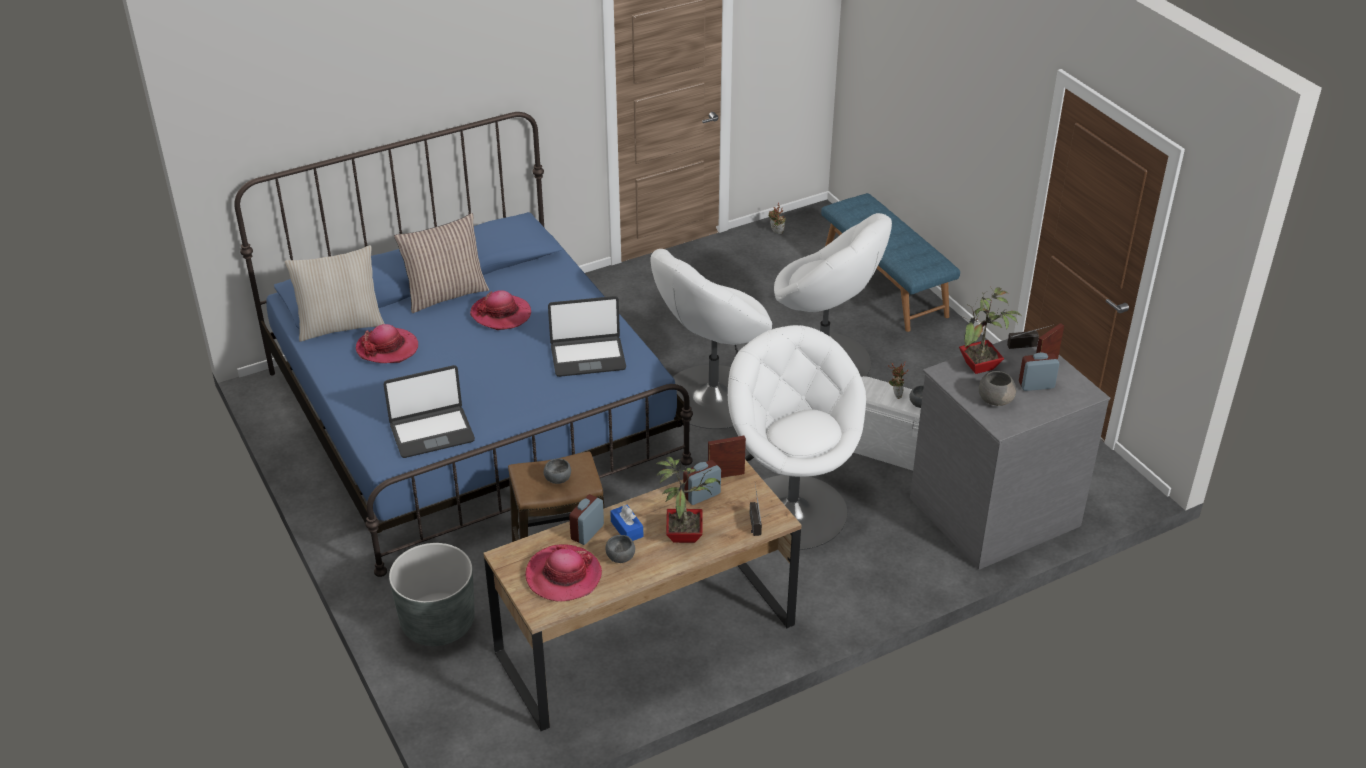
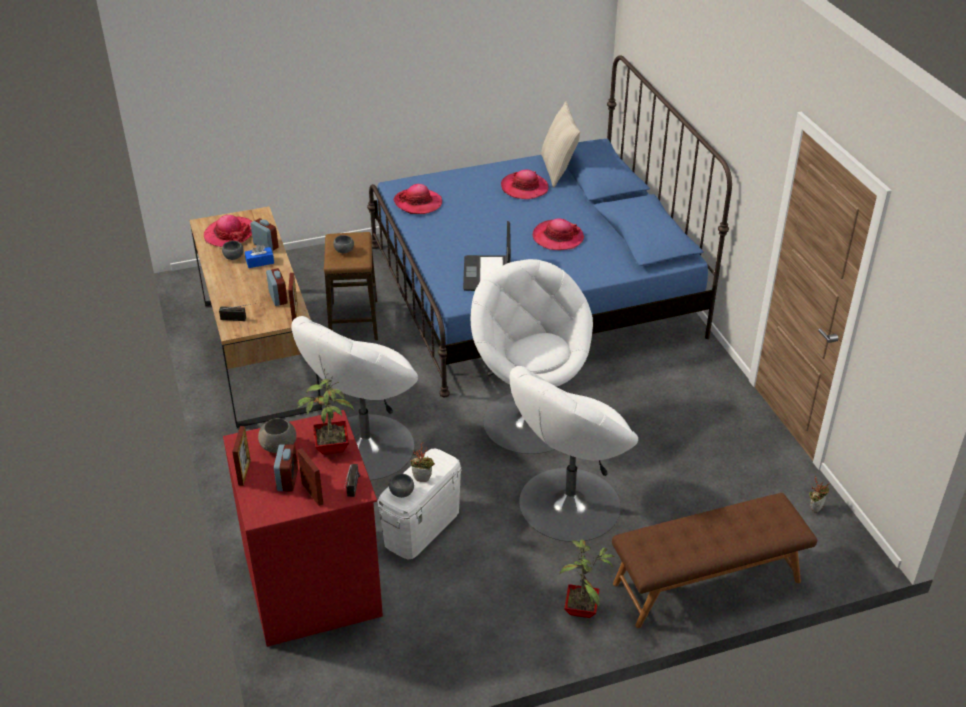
camera: 100 degrees right, 0 degrees up
(432, 432) = (418, 203): laptop -> hat
(438, 623) = (318, 267): grey planter -> none
(446, 294) = (591, 214): pillow -> none
(684, 534) = (241, 286): potted plant -> potted plant (582, 610)
(791, 510) = (364, 447): white armchair -> white armchair turned 150 degrees clockwise
(885, 284) = (707, 583): blue bench -> brown bench
(992, 510) = (314, 583): grey dresser -> red dresser
(1041, 414) = (244, 472): none -> picture frame

